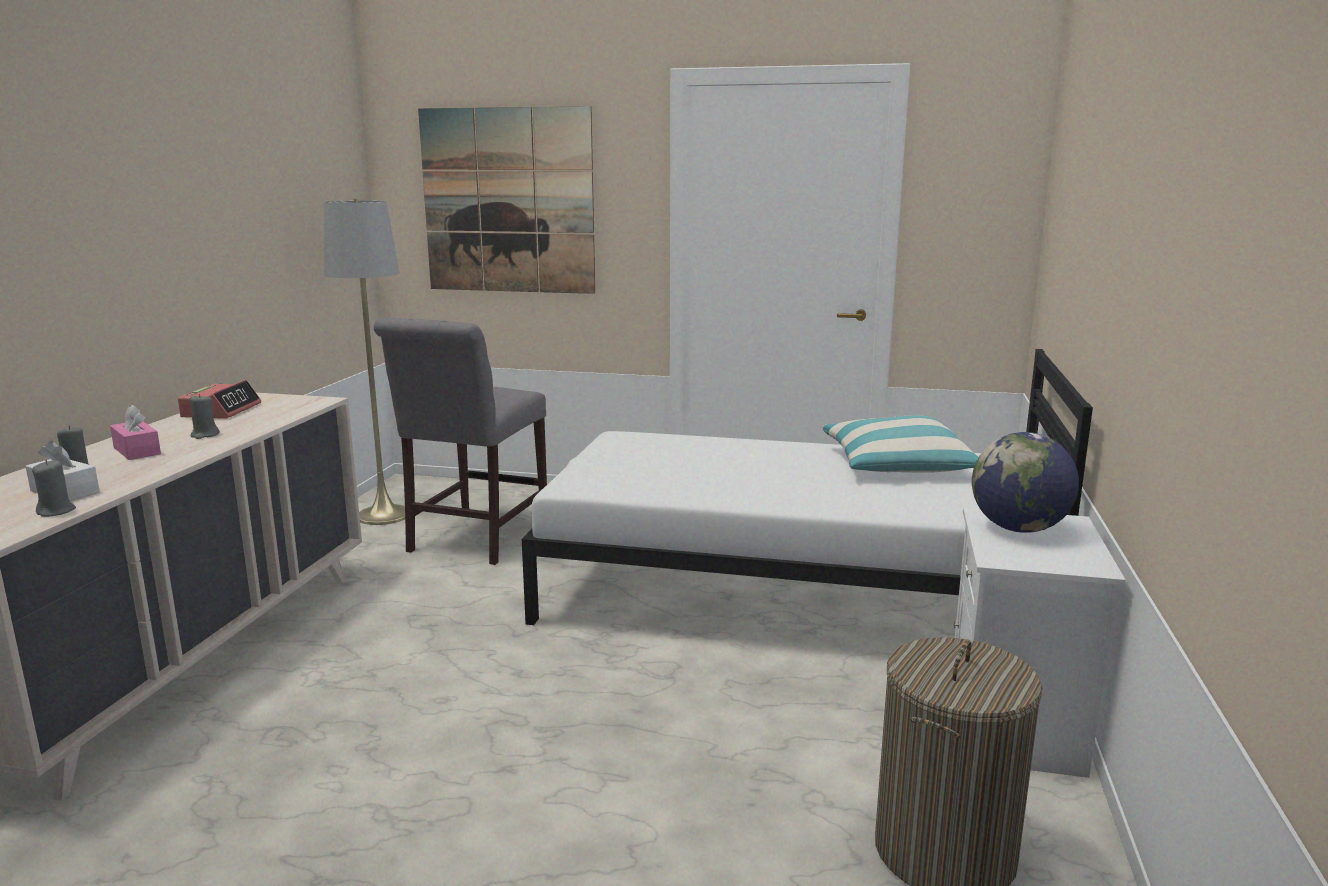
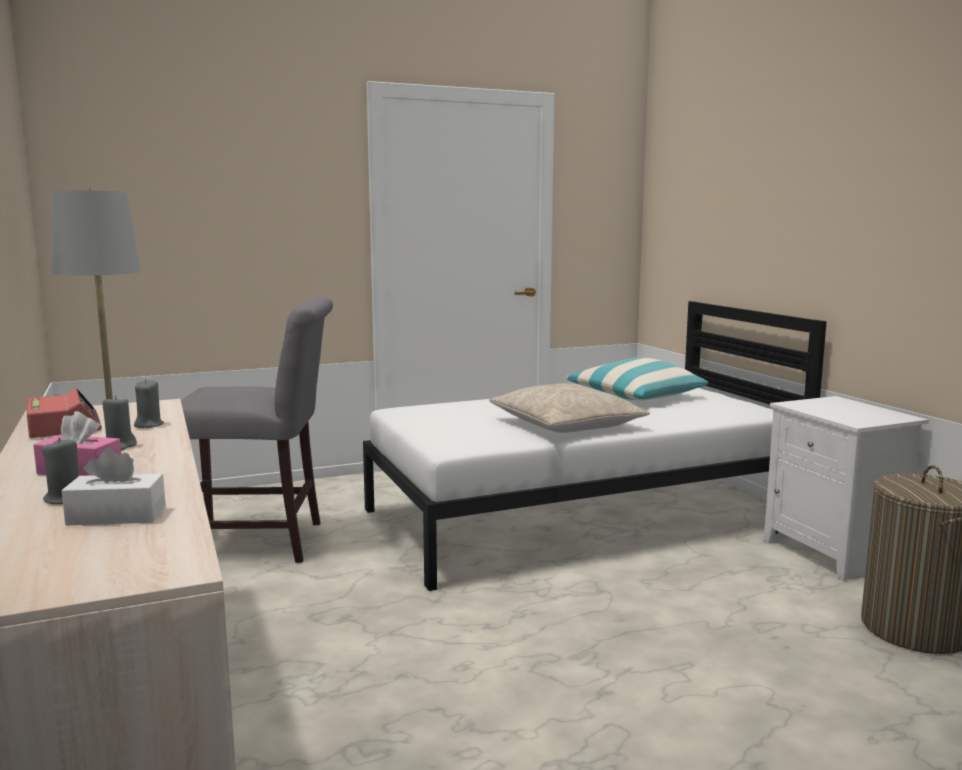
camera: 35 degrees left, 5 degrees down
(56, 511) = (172, 531): grey candle -> grey candle (149, 425)
(473, 540) = (261, 542): grey chair -> grey chair turned 75 degrees counterclockwise
(508, 201) = (205, 200): picture -> none
(734, 484) = (566, 424): none -> beige pillow
(1019, 529) = (825, 407): globe -> none

